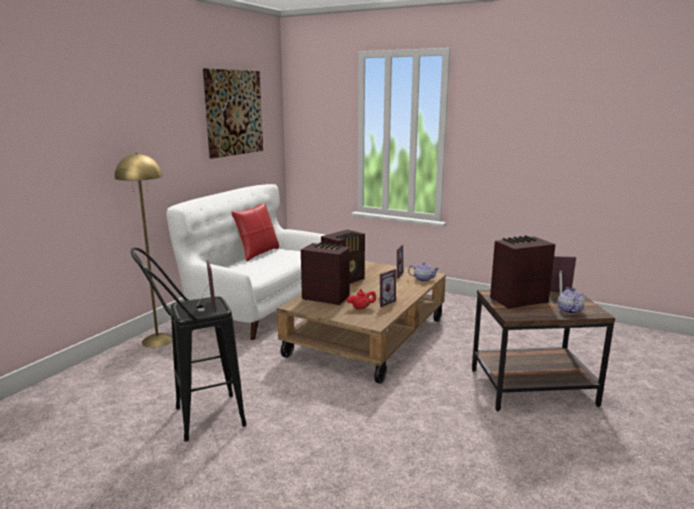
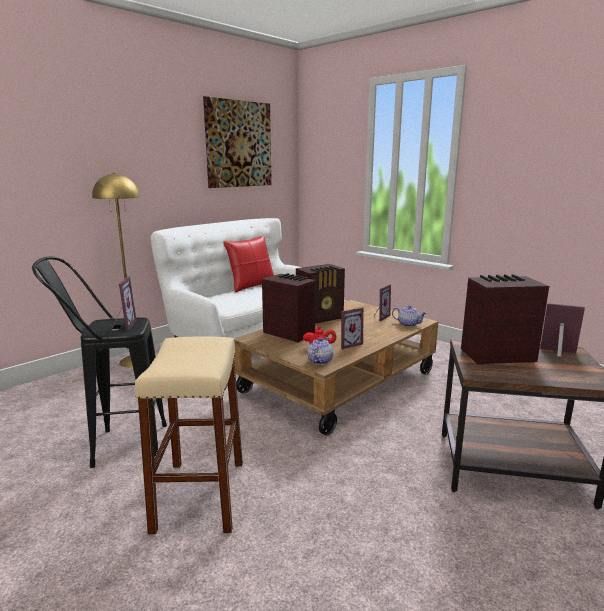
camera: 15 degrees right, 0 degrees up
(300, 447) = (200, 495): none -> beige stool
(569, 310) = (561, 375): teapot -> teapot (319, 361)

